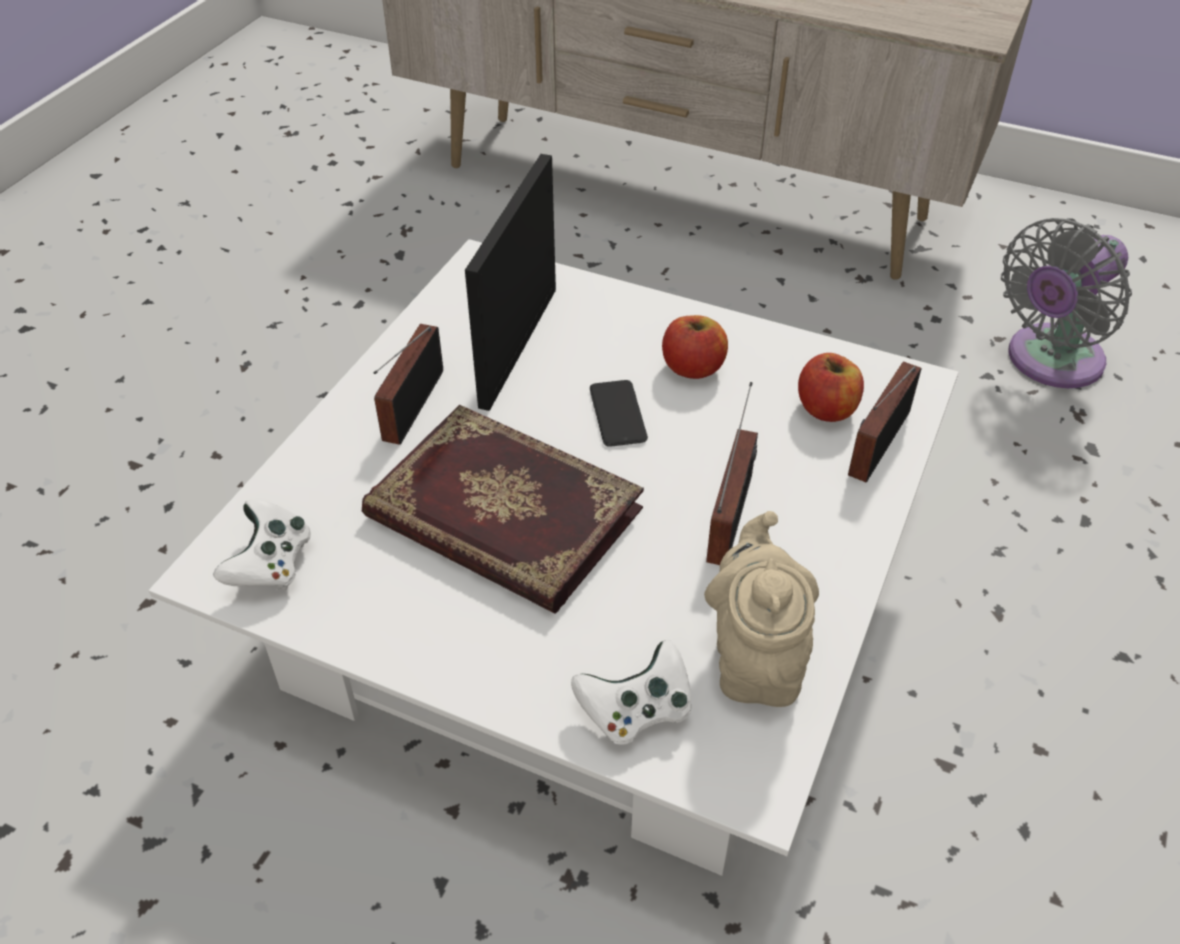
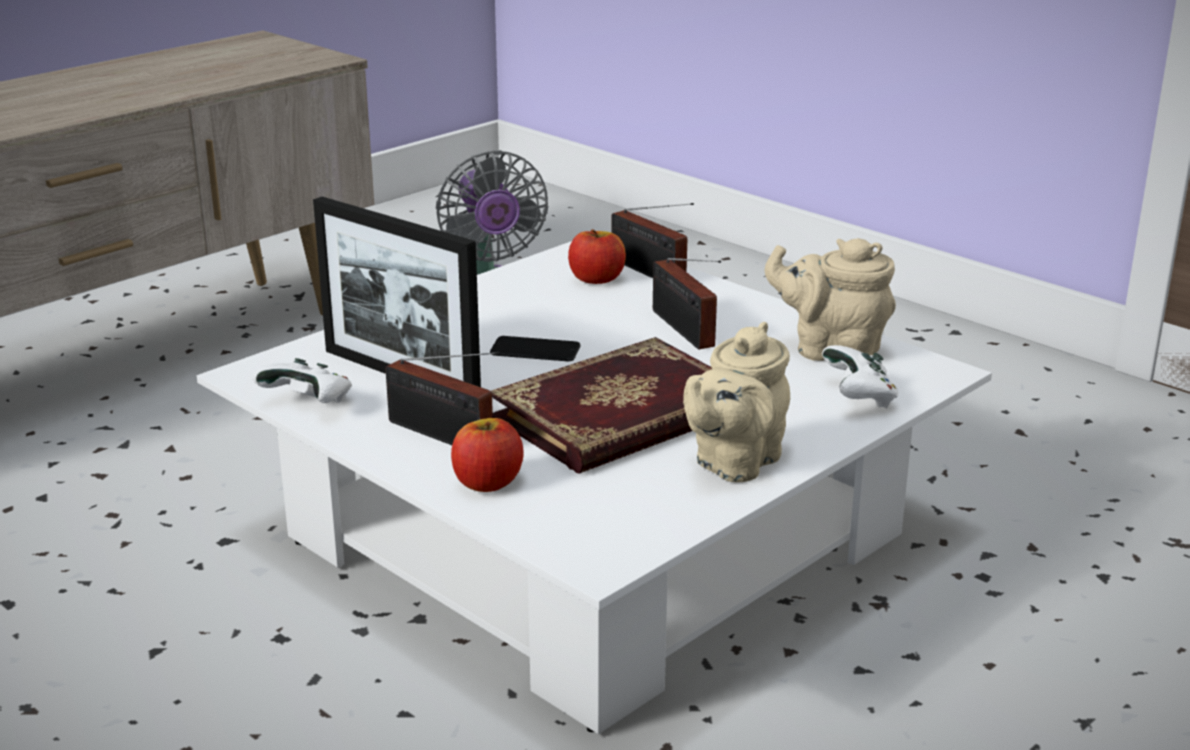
camera: 70 degrees left, 20 degrees down
(271, 565) = (610, 529): white game controller -> white game controller (309, 404)
(429, 627) = (733, 463): none -> beige teapot
(693, 368) = (503, 313): apple -> apple (487, 482)
(732, 513) = (684, 331): radio -> radio turned 150 degrees counterclockwise

